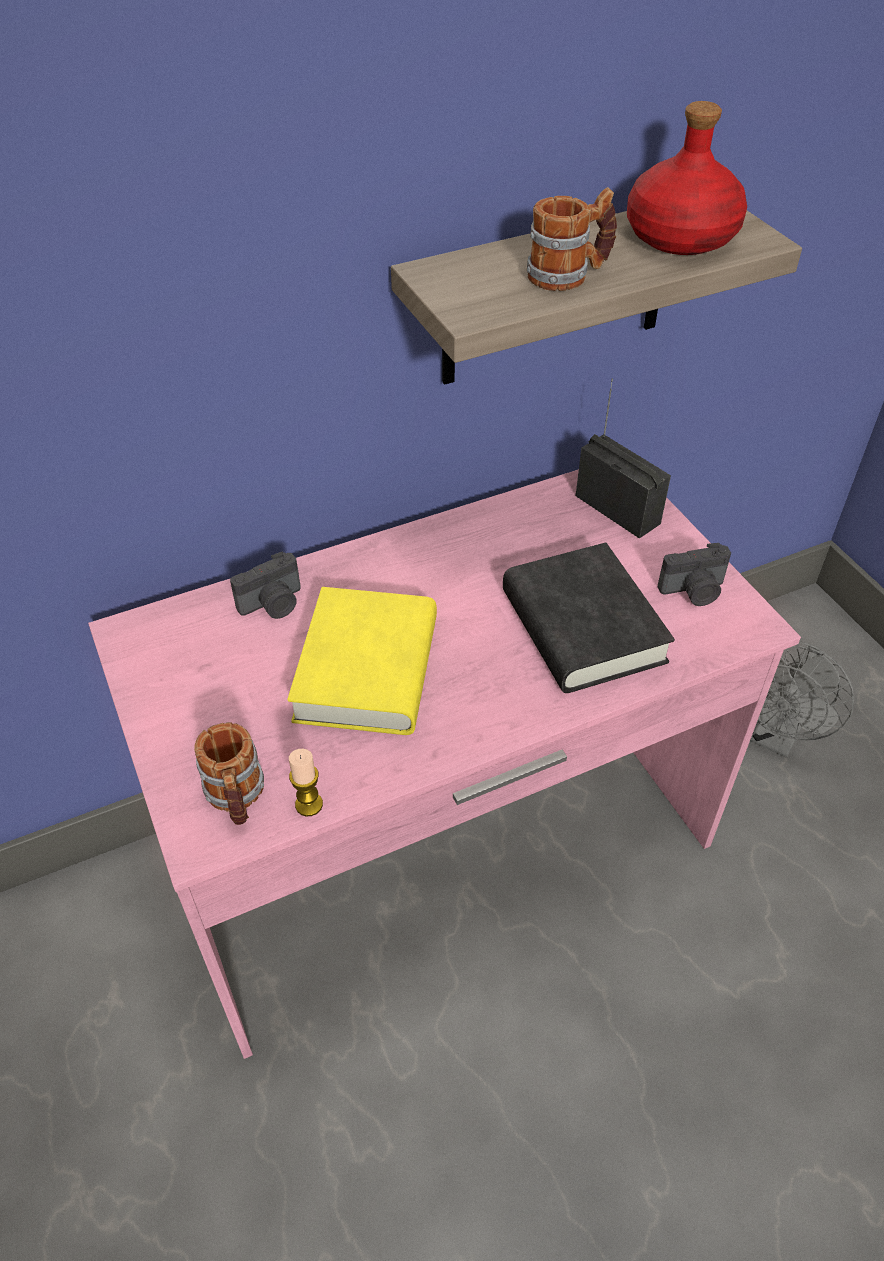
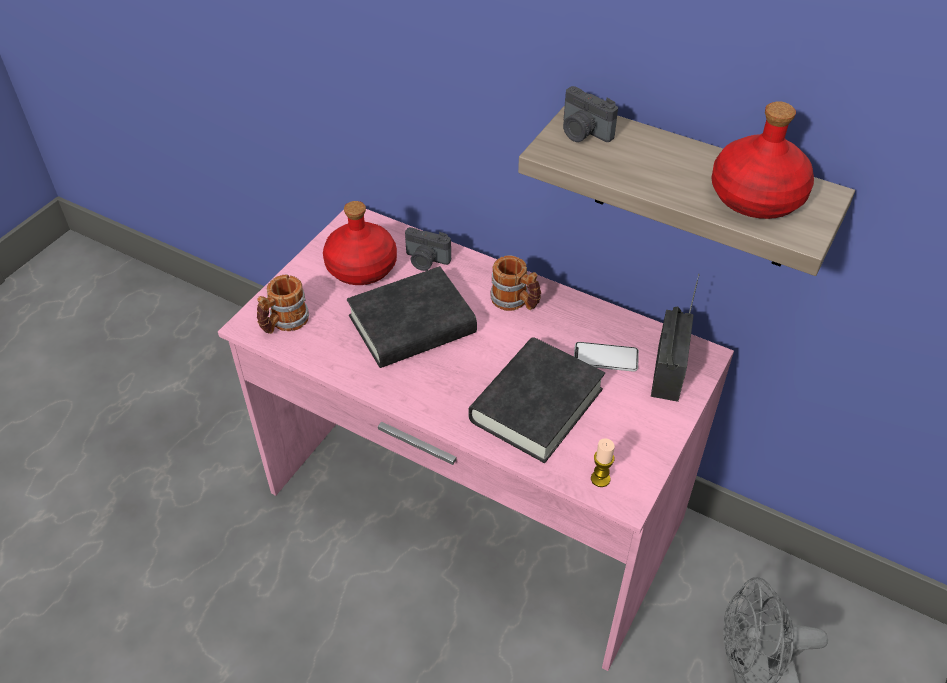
camera: 55 degrees right, 0 degrees up
(217, 668) = (361, 266): none -> red bottle
(309, 804) = (301, 353): candle -> candle (600, 479)
(367, 670) = (412, 325): yellow book -> black book
(561, 541) = (605, 358): none -> phone
(569, 275) = (641, 169): mug -> mug (515, 302)
(694, 591) = (626, 449): camera -> camera (583, 133)

